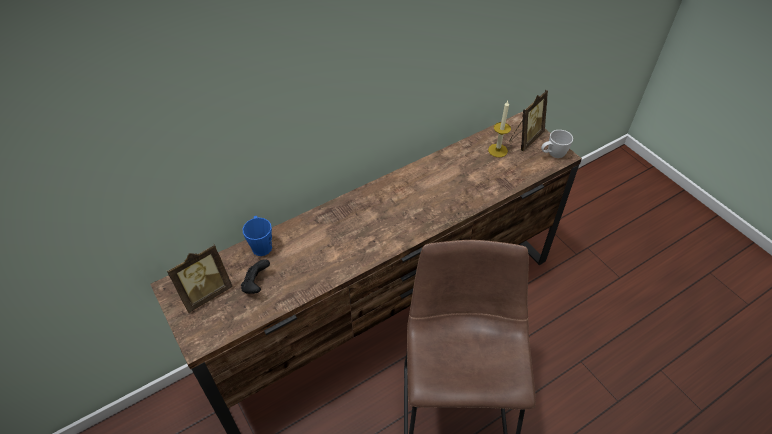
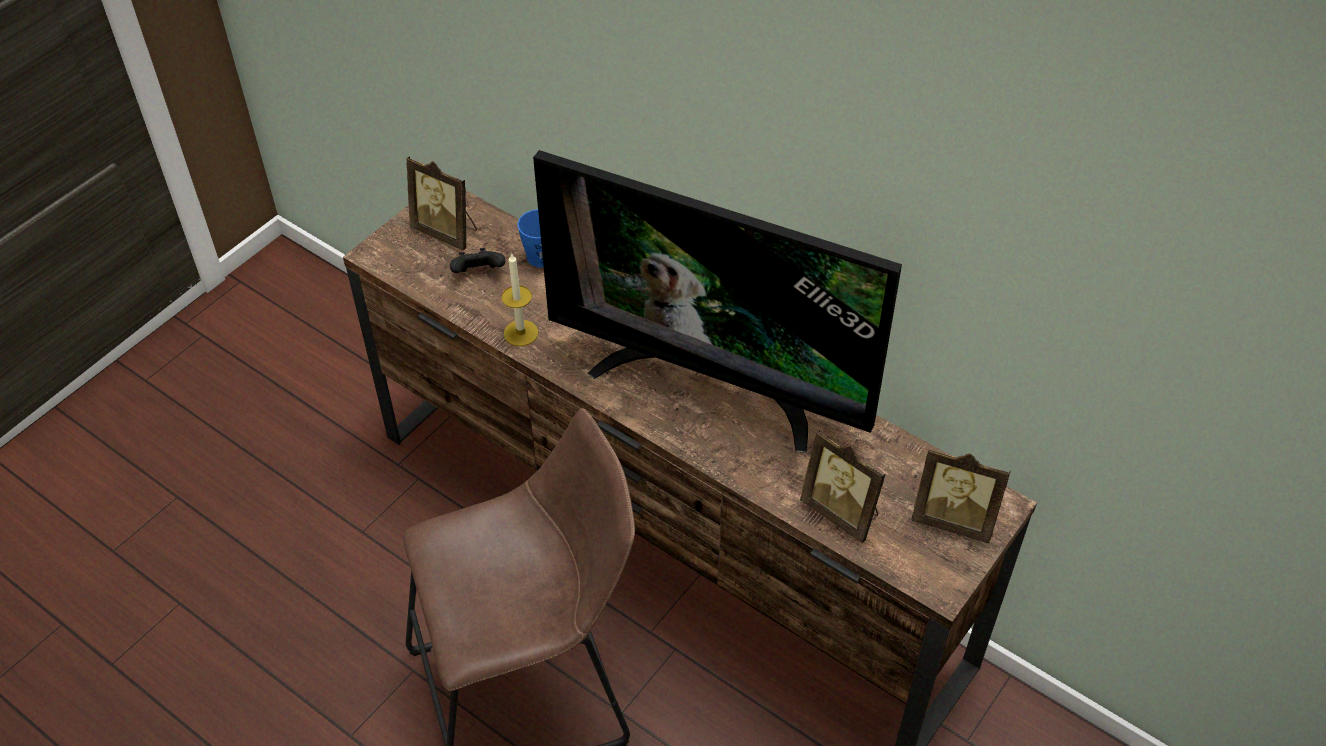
camera: 70 degrees right, 0 degrees up
(403, 198) = (712, 382): none -> television
(497, 150) = (896, 483): candle -> candle (521, 333)
(509, 174) = (842, 512): none -> picture frame
(552, 155) = (932, 571): white mug -> none

